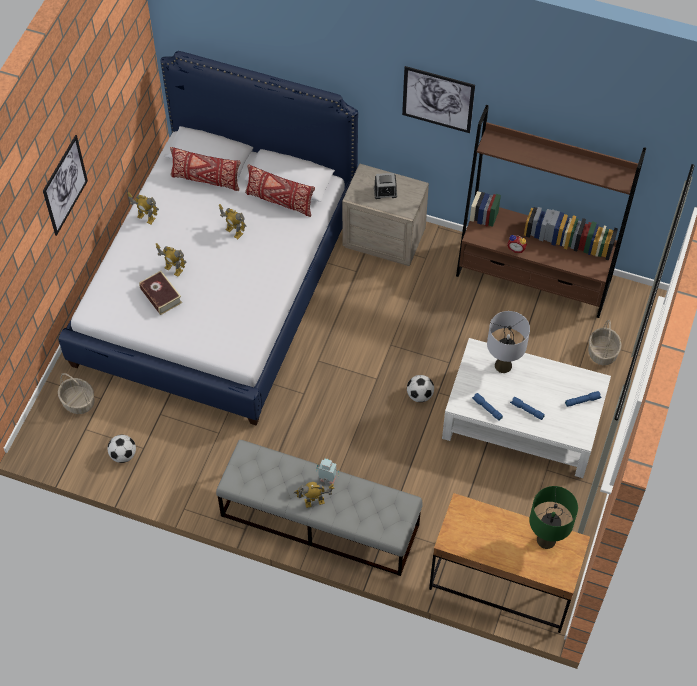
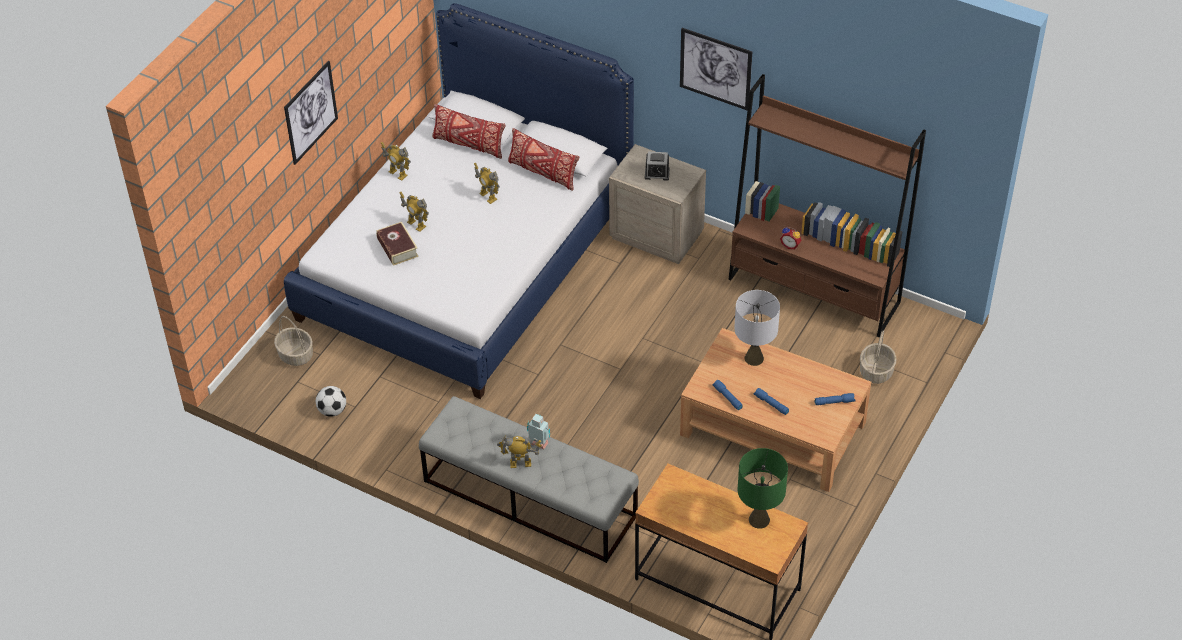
camera: 10 degrees right, 10 degrees down
(419, 395) = (664, 390): football -> none
(521, 421) = (771, 428): white coffee table -> brown coffee table

